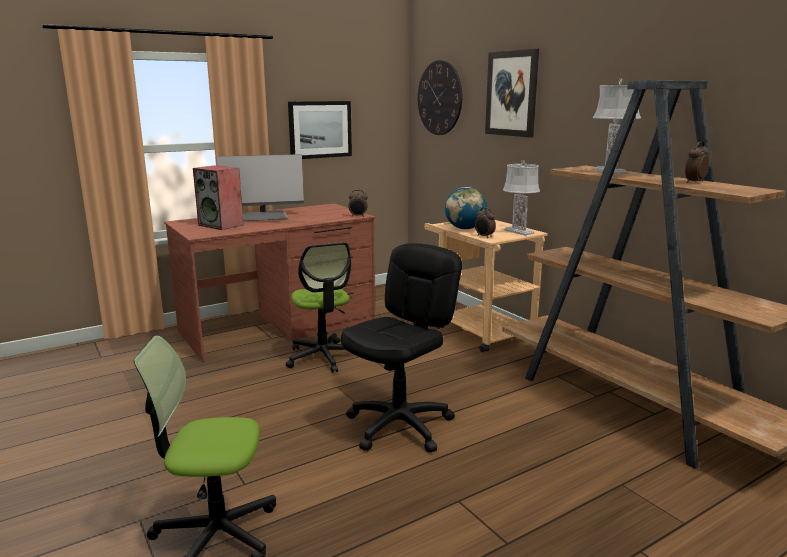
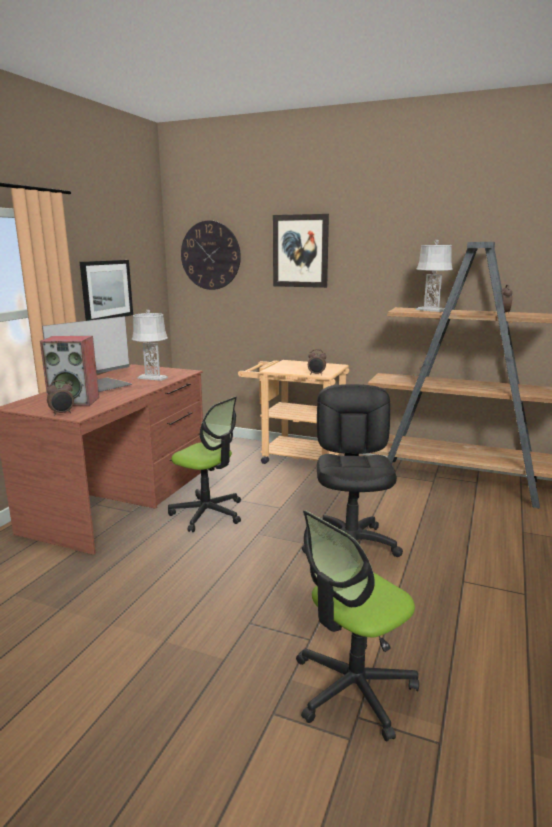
camera: 35 degrees left, 0 degrees up
(358, 216) = (188, 372): alarm clock -> alarm clock (62, 413)
(465, 228) = (287, 370): globe -> none
(519, 232) = (330, 367): grey table lamp -> grey table lamp (153, 378)

